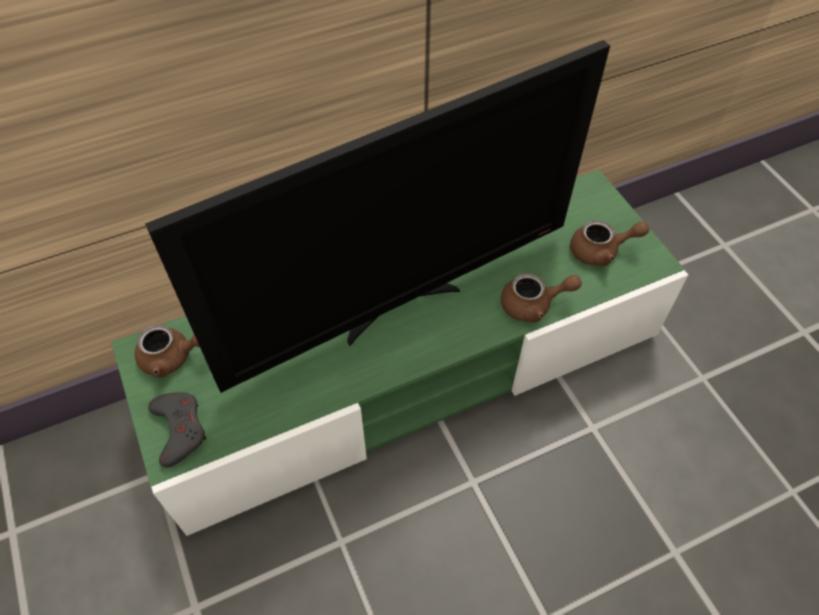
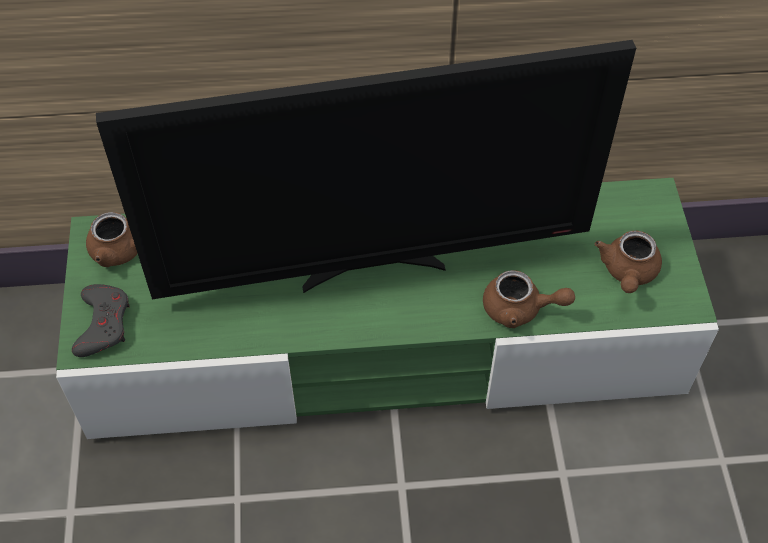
camera: 20 degrees right, 0 degrees up
(601, 251) = (627, 273): brown teapot -> brown teapot turned 90 degrees clockwise

